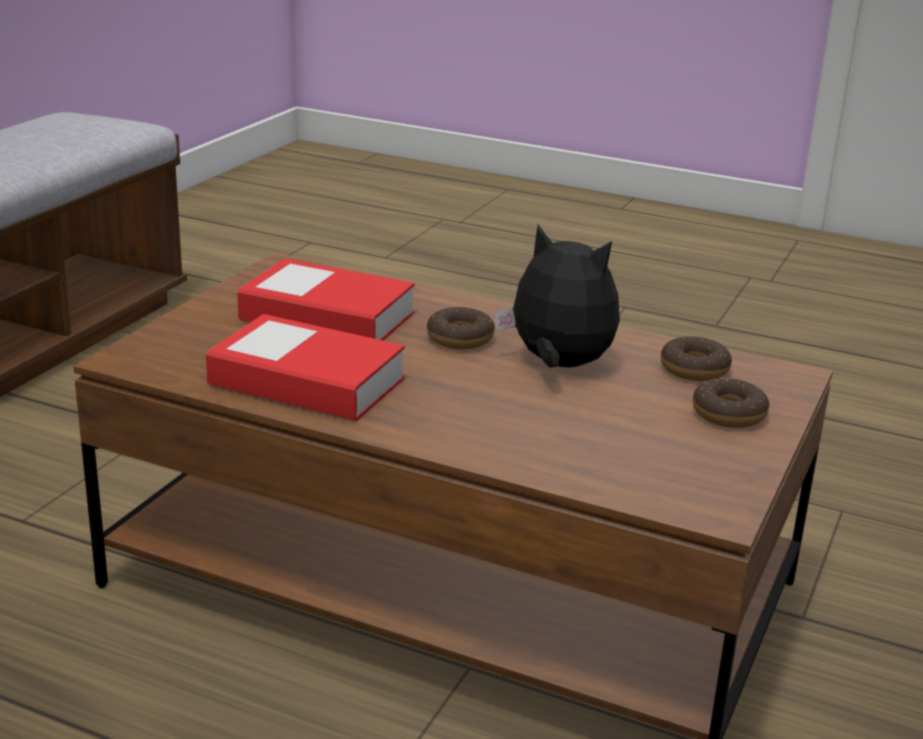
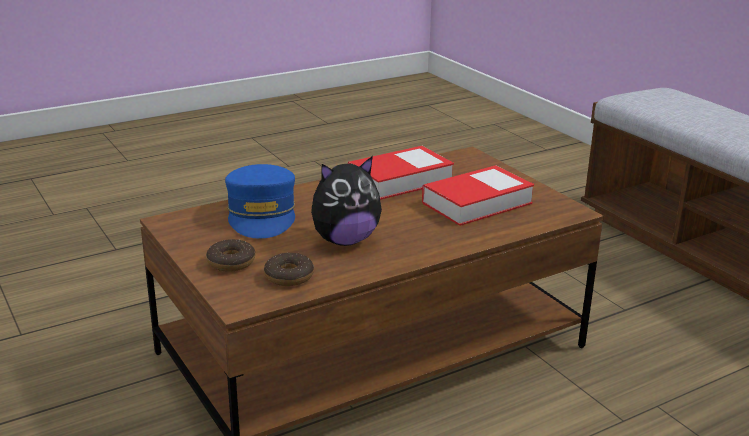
camera: 125 degrees right, 0 degrees up
(460, 338) = (410, 227): donut -> none
(578, 444) = (262, 215): none -> blue cap

